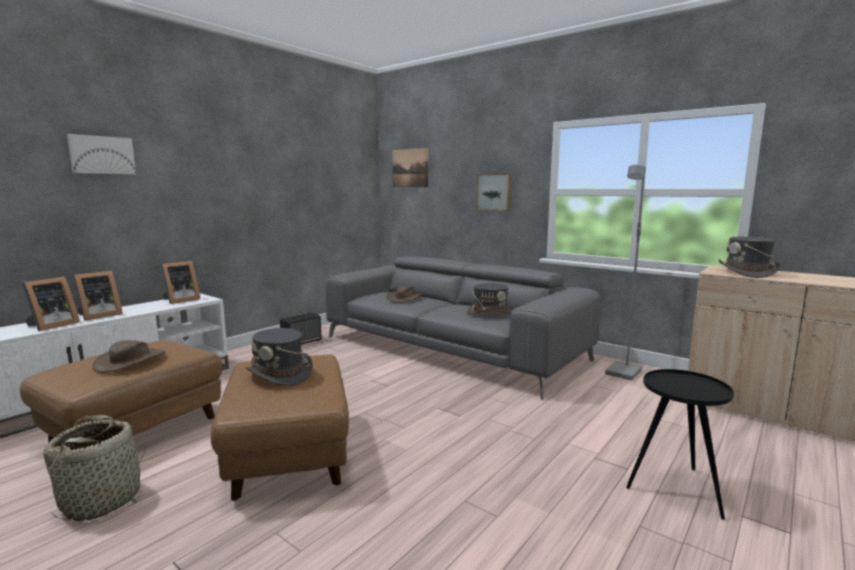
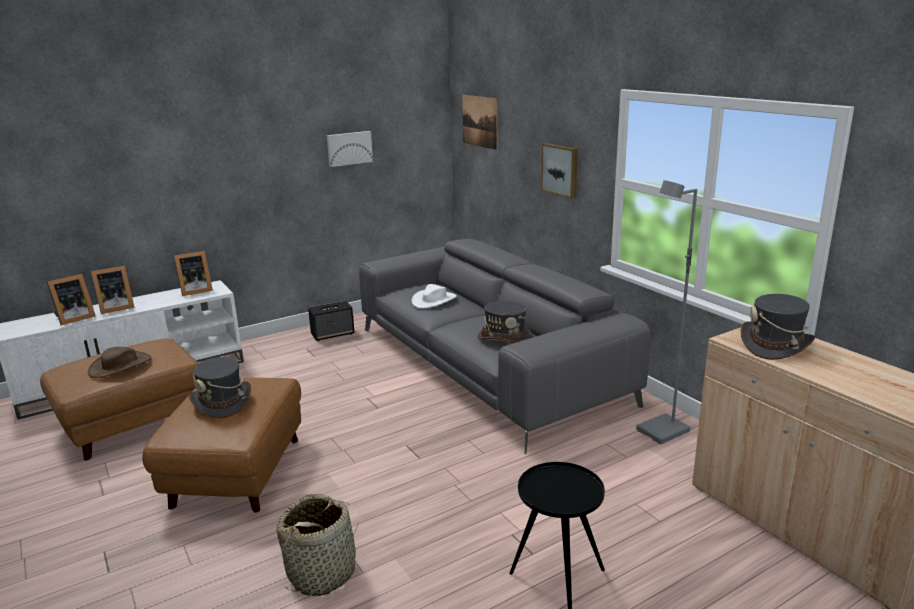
camera: 20 degrees right, 10 degrees up
(102, 155) = (113, 148): picture -> picture (349, 148)
(102, 500) = (82, 488): basket -> basket (322, 572)
(404, 298) = (434, 300): brown hat -> white hat

